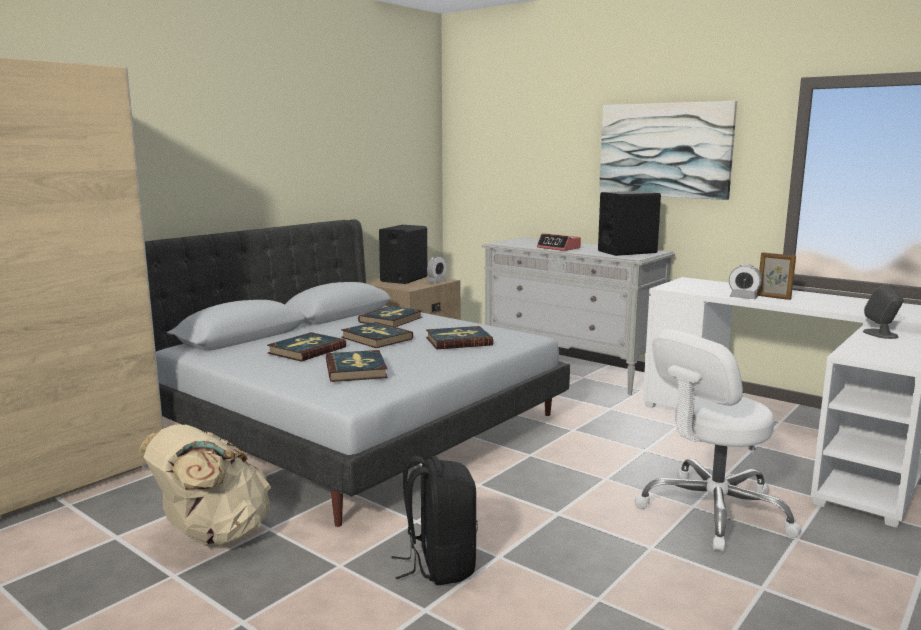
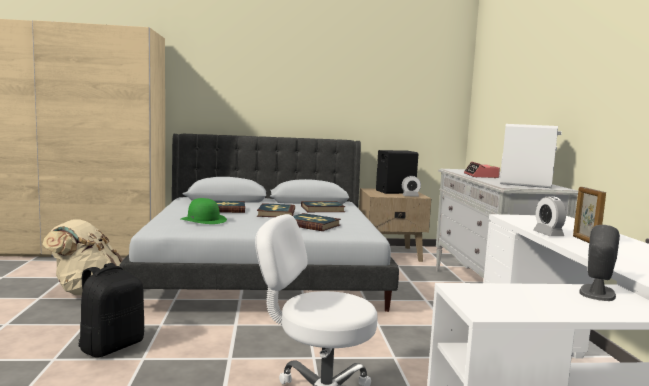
camera: 45 degrees right, 5 degrees down
(356, 369) = (204, 220): book -> green hat
(627, 252) = (526, 184): black speaker -> white speaker
(664, 150) = (585, 84): picture -> none

